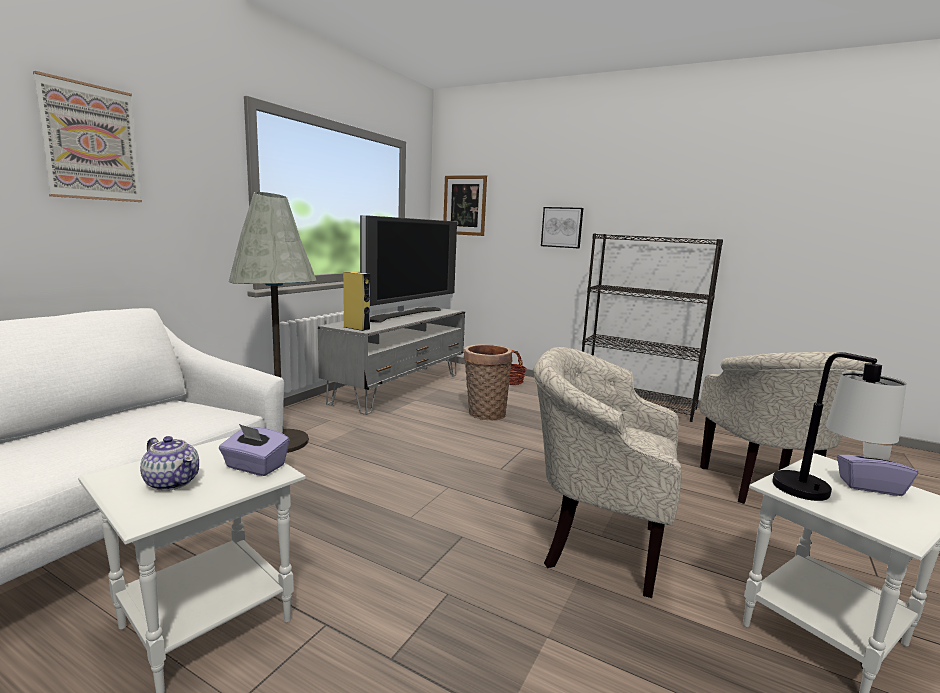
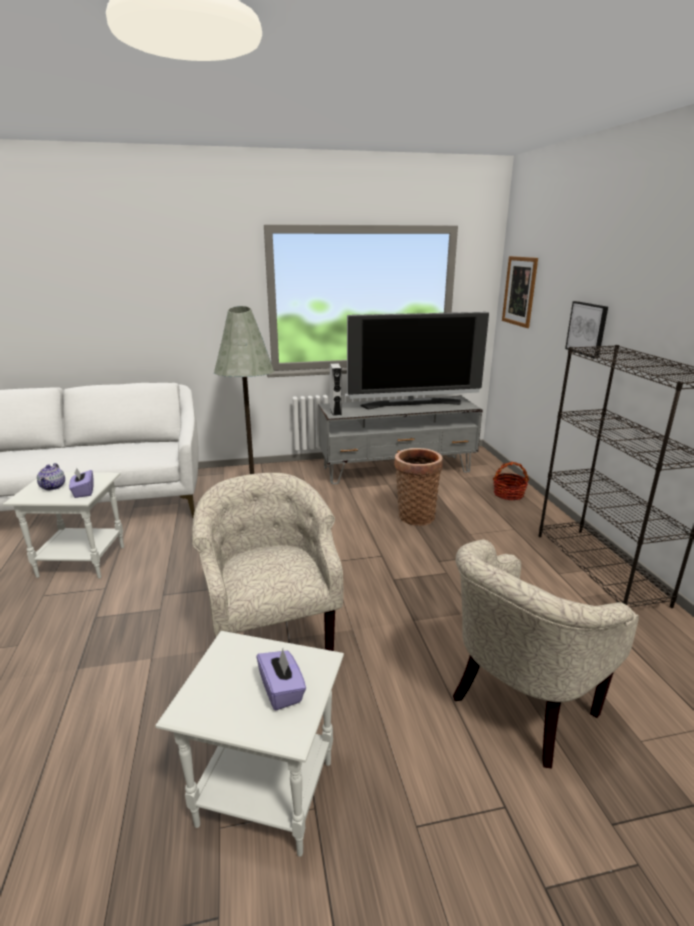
camera: 50 degrees right, 10 degrees up
(90, 142) = (154, 280): picture -> none
(356, 328) = (335, 412): yellow speaker -> grey speaker
(821, 501) = (217, 666): table lamp -> none

